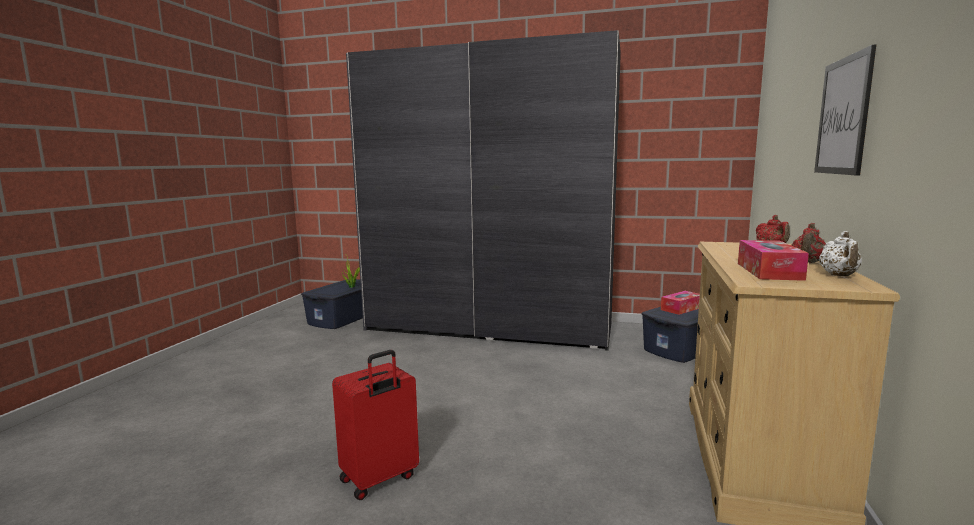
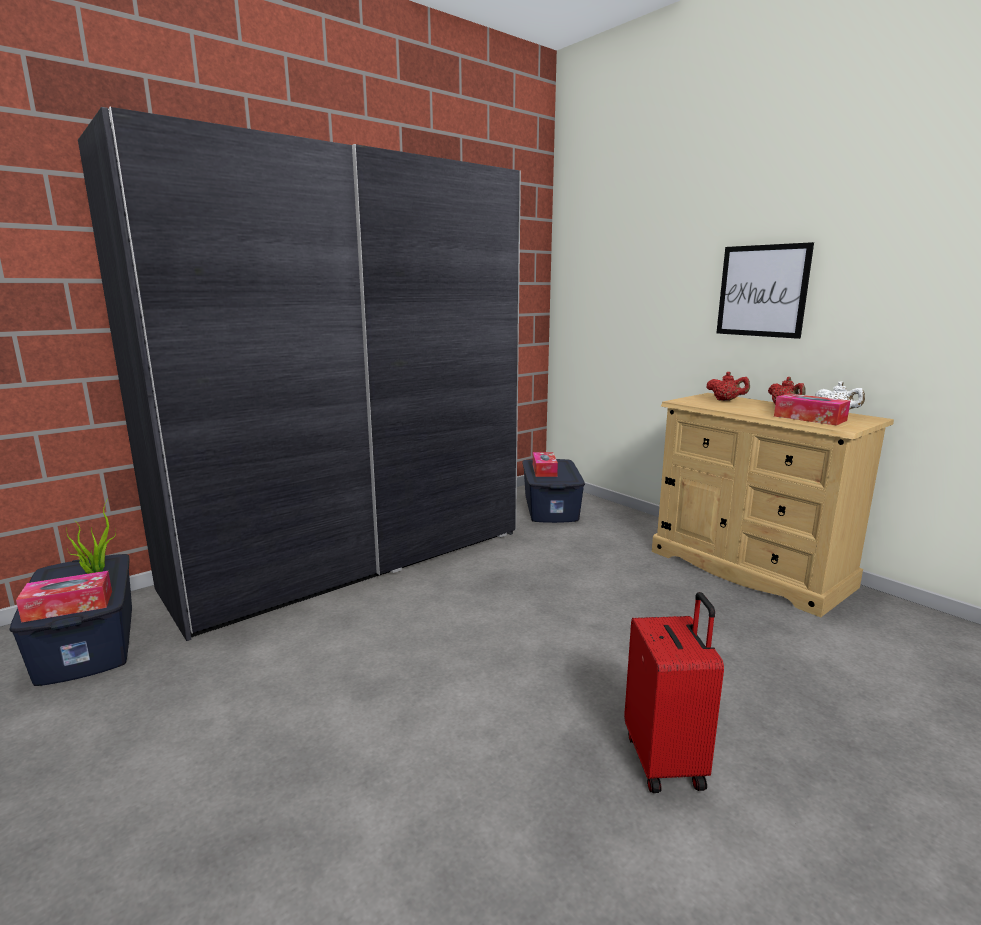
camera: 55 degrees left, 5 degrees up
(324, 292) = (69, 606): none -> tissue box

